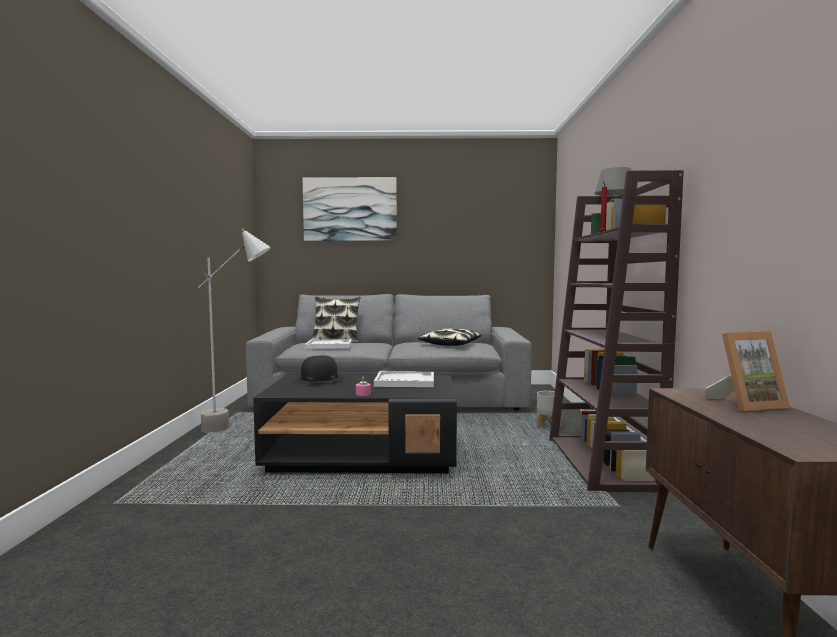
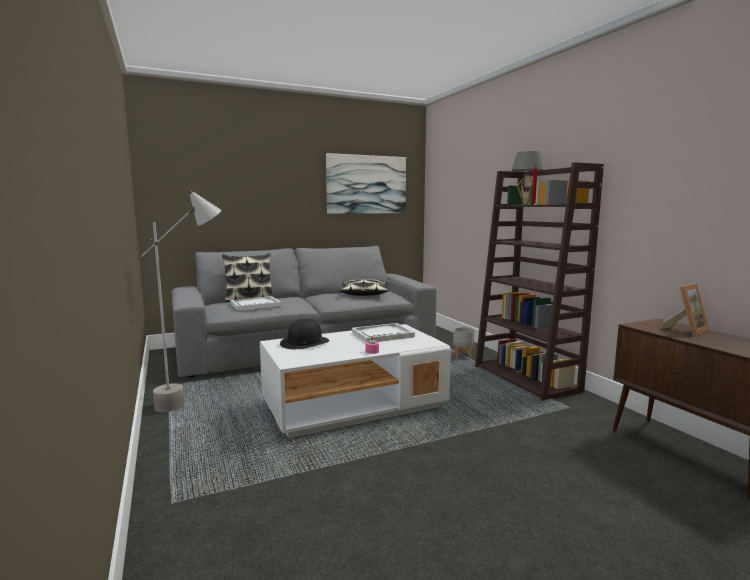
camera: 25 degrees left, 5 degrees up
(350, 209) = (242, 162): picture -> picture (366, 184)
(363, 456) = (354, 406): black coffee table -> white coffee table

